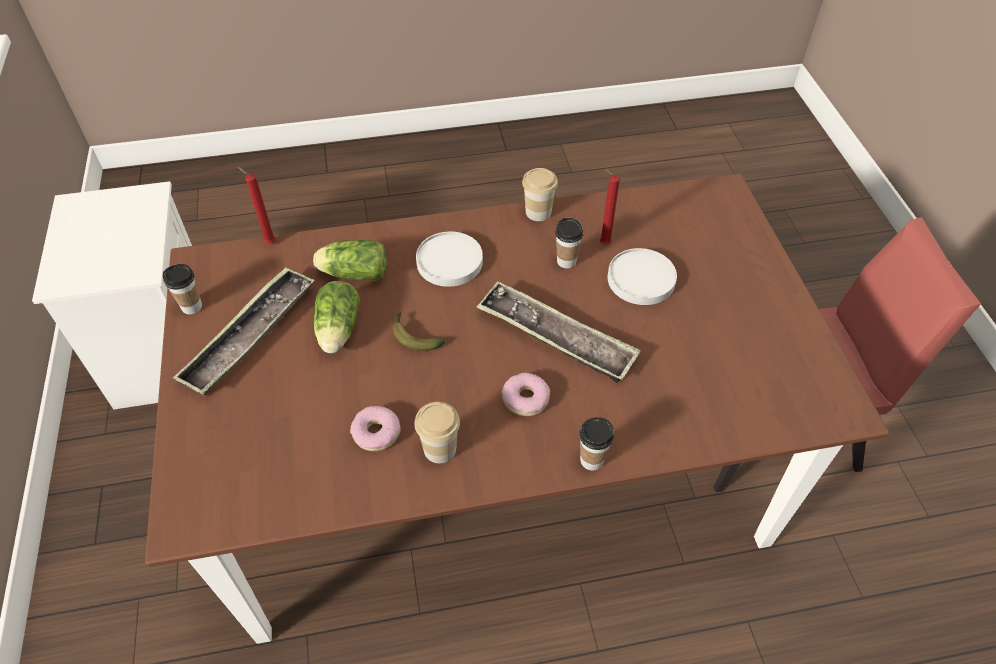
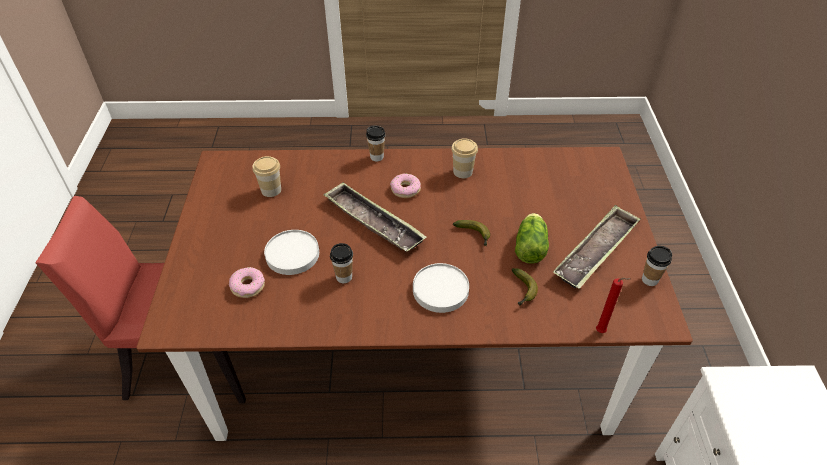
camera: 170 degrees left, 5 degrees down
(352, 273) = (522, 291): lettuce -> banana
(376, 432) = (500, 184): donut -> donut (247, 286)
(538, 212) = (350, 328): cup -> cup (271, 190)
(603, 243) = (307, 289): red candle -> none

